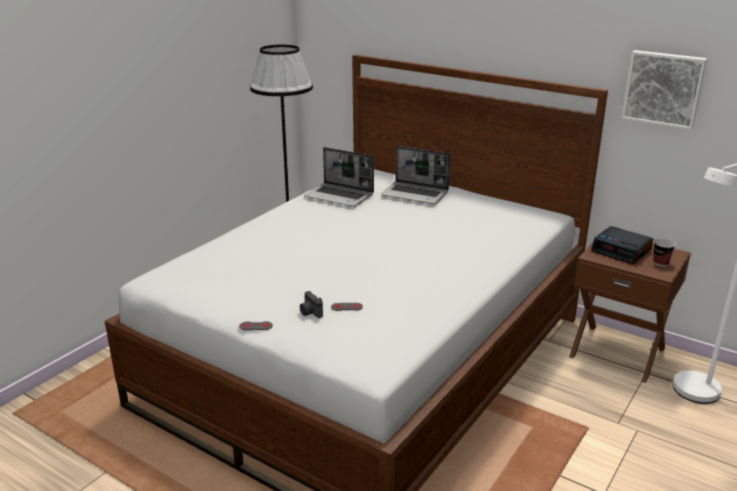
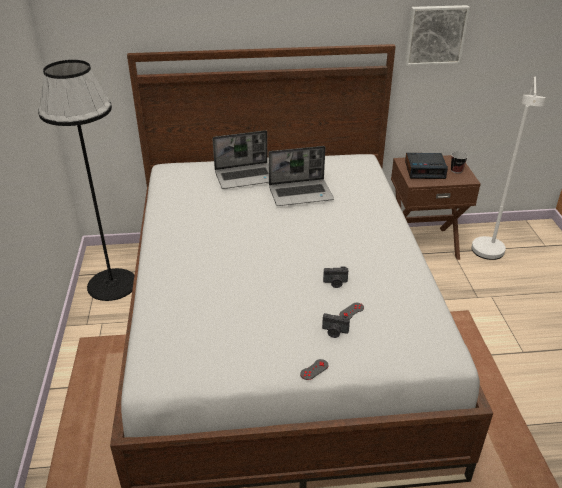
camera: 40 degrees left, 10 degrees up
(340, 196) = (188, 204): laptop -> laptop (301, 193)
(366, 285) = (335, 283): none -> camera

